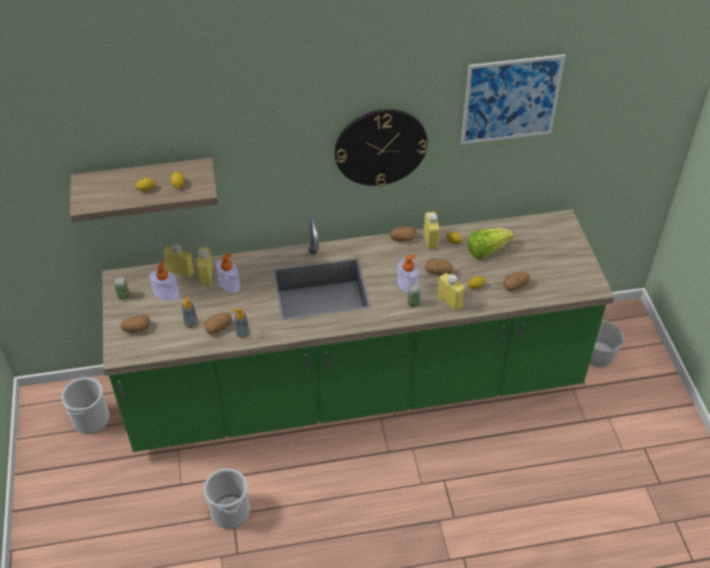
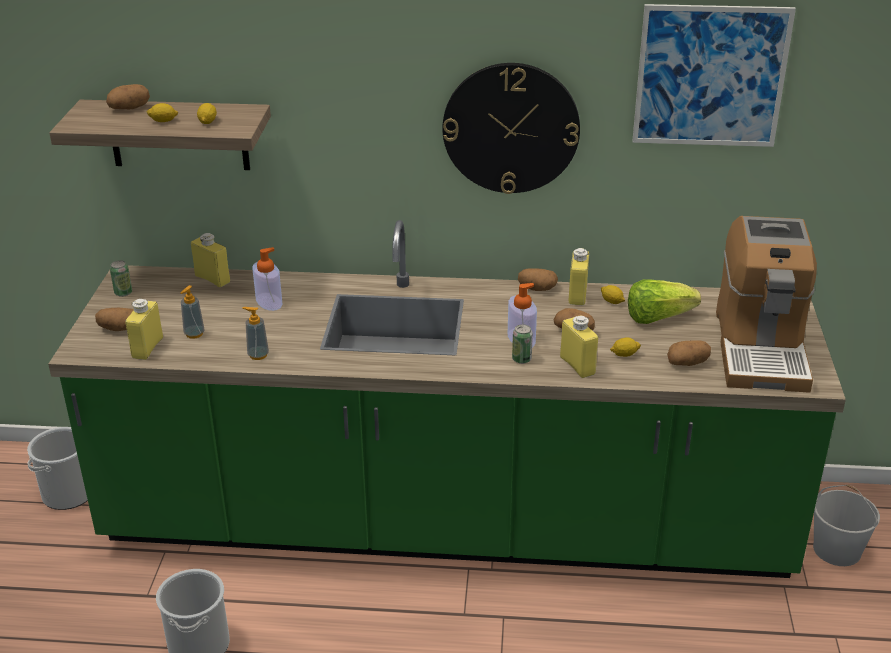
camera: 15 degrees right, 15 degrees down
(166, 294) = (179, 299): soap dispenser -> none
(206, 275) = (244, 288): yellow bottle -> yellow bottle (147, 348)
(219, 328) = (229, 344): potato -> potato (129, 108)
(555, 265) = (760, 348): none -> coffee machine

